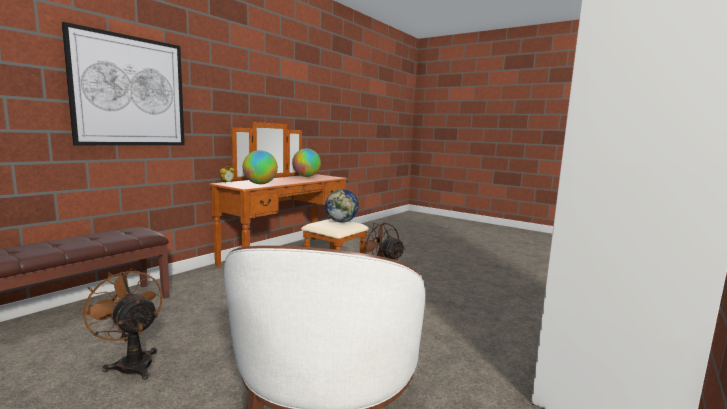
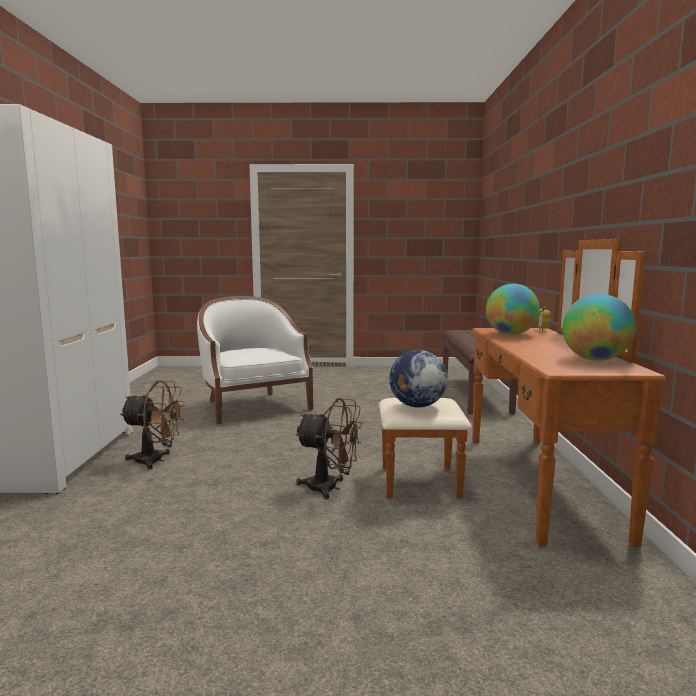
camera: 145 degrees right, 0 degrees up
(129, 91) = (532, 218): picture -> none
(132, 363) = (379, 395): brown fan -> brown fan (156, 461)

